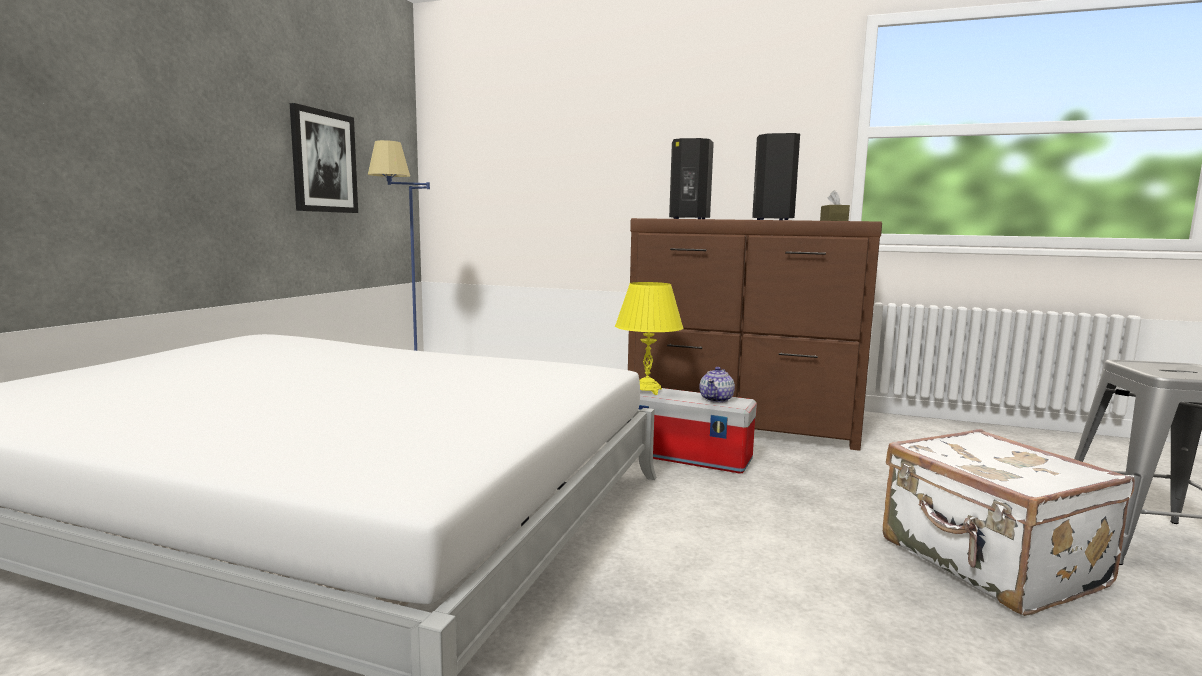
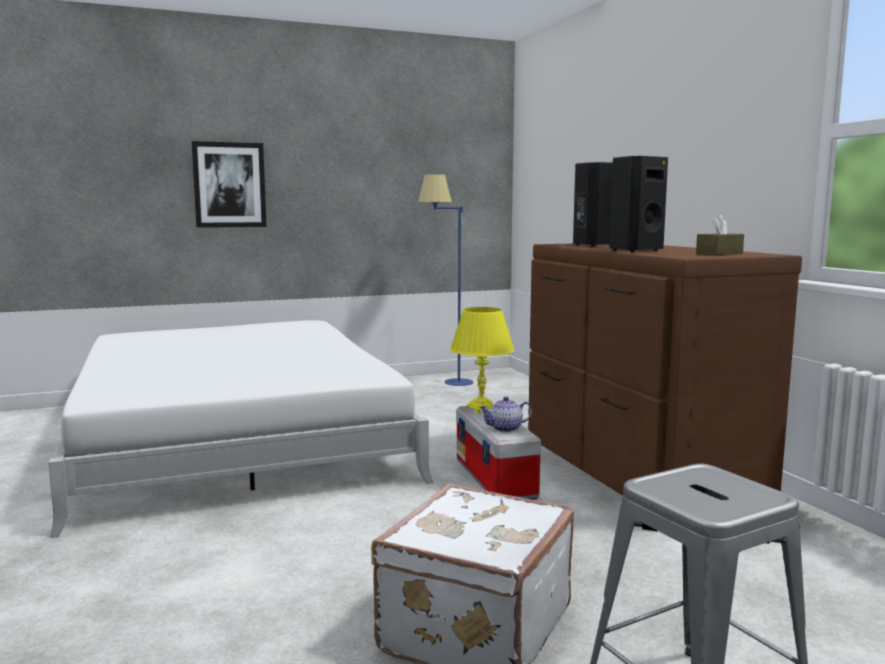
camera: 50 degrees right, 0 degrees up
(324, 162) = (399, 193): picture -> picture (229, 185)

